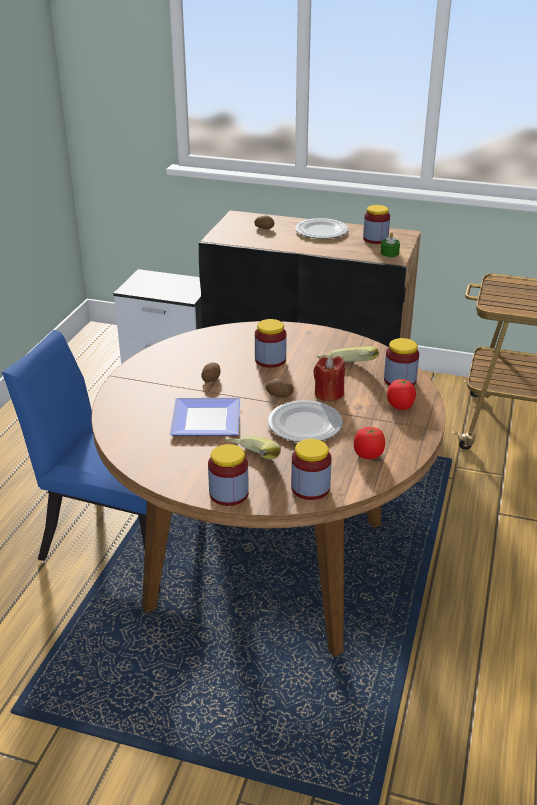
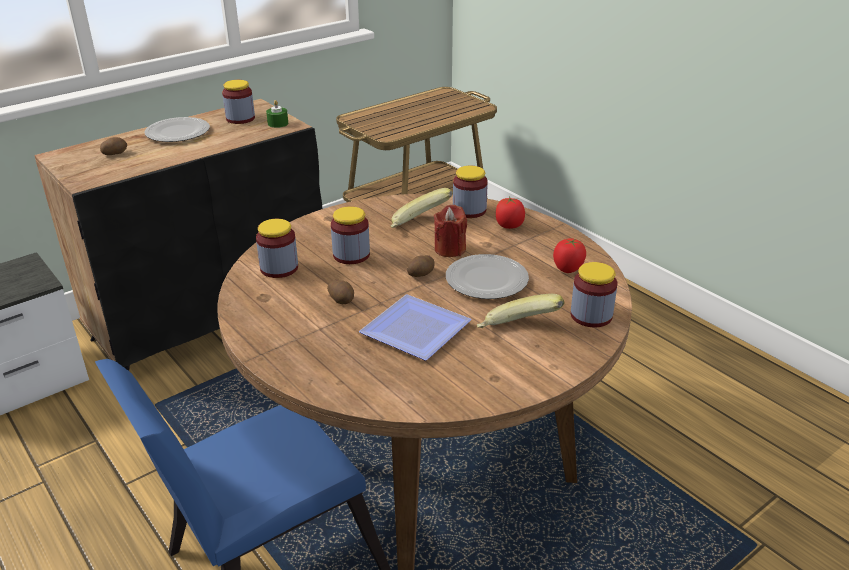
camera: 55 degrees left, 0 degrees up
(229, 493) = (560, 364): jar -> jar (279, 268)

